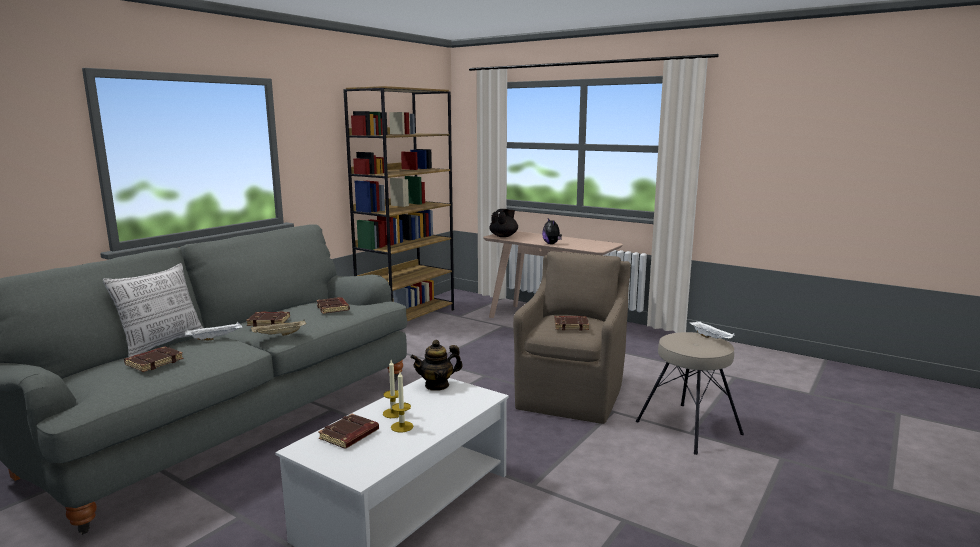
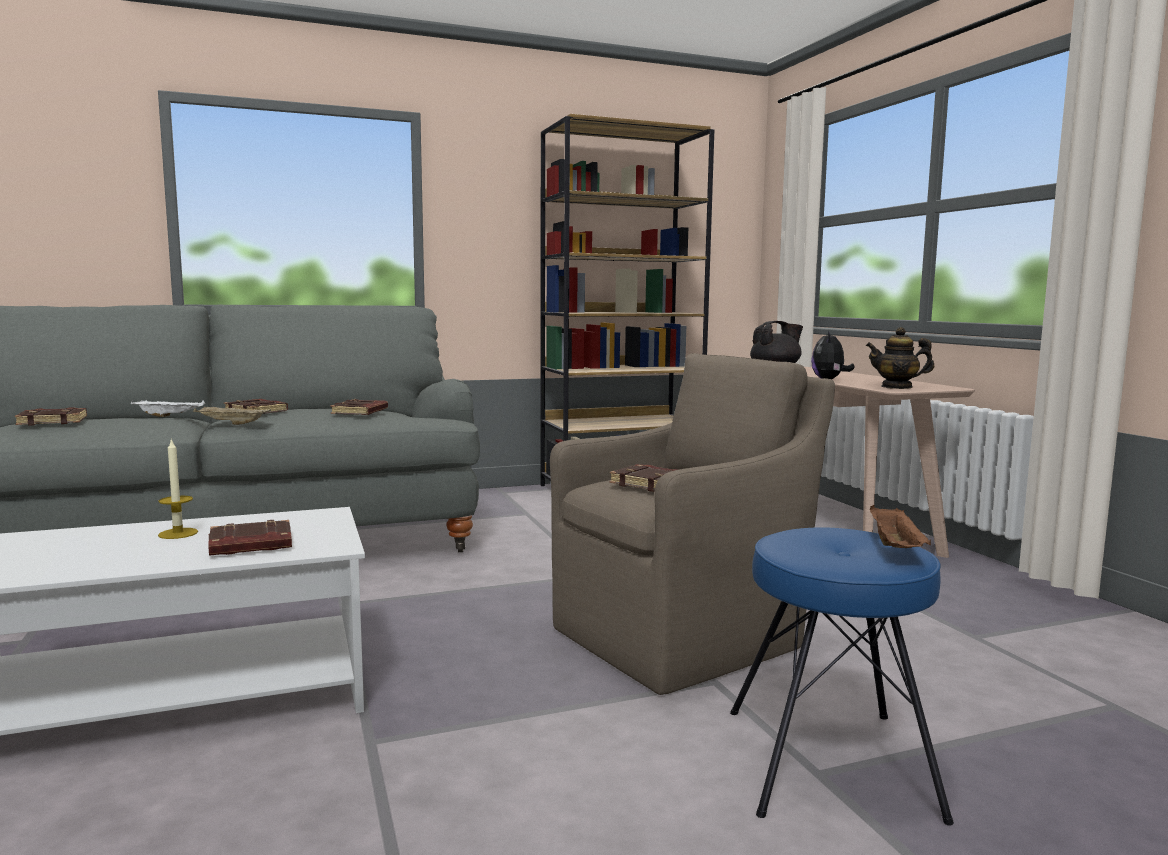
camera: 35 degrees right, 5 degrees down
(163, 344) = (130, 417): pillow -> none
(349, 435) = (69, 541): brown book -> brown book (250, 546)
(402, 427) = (140, 549): candle -> none
(437, 385) = (312, 520): teapot -> teapot (897, 387)
(689, 427) = (831, 761): beige stool -> blue stool
(711, 338) = (896, 548): white tray -> brown tray

